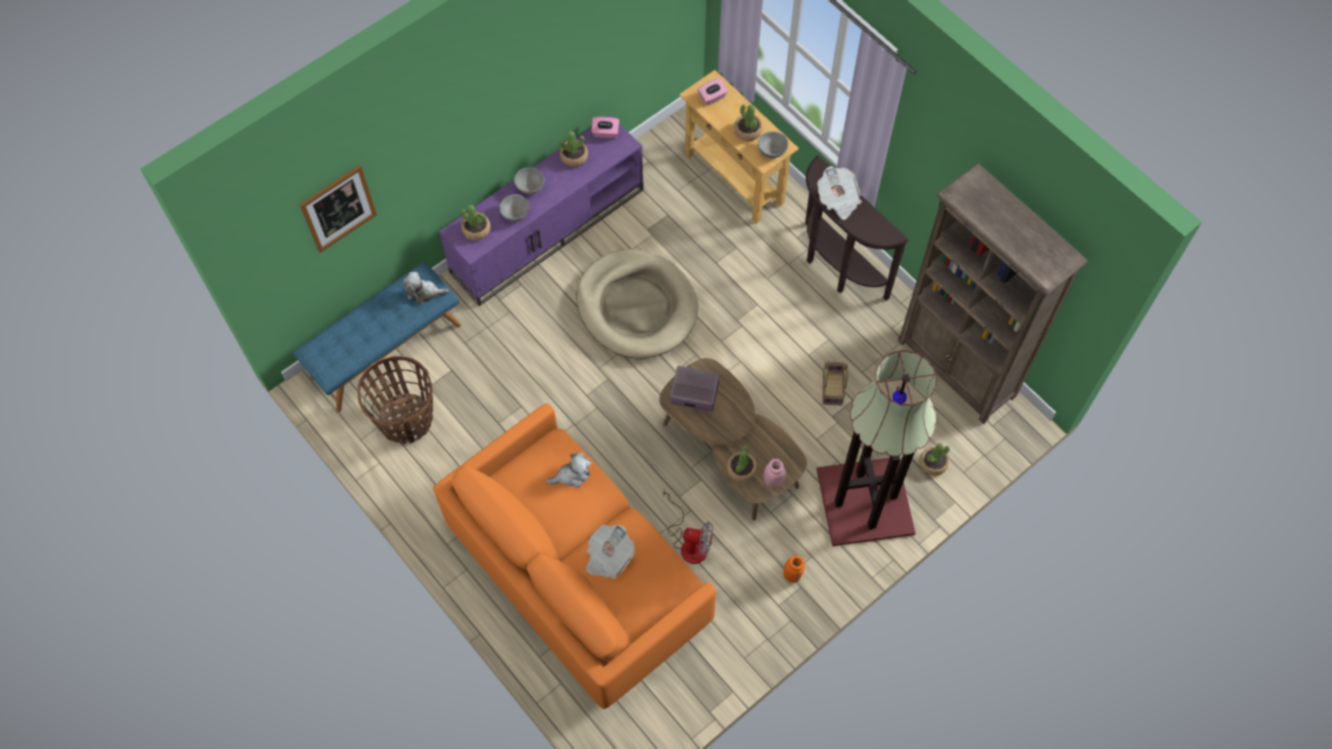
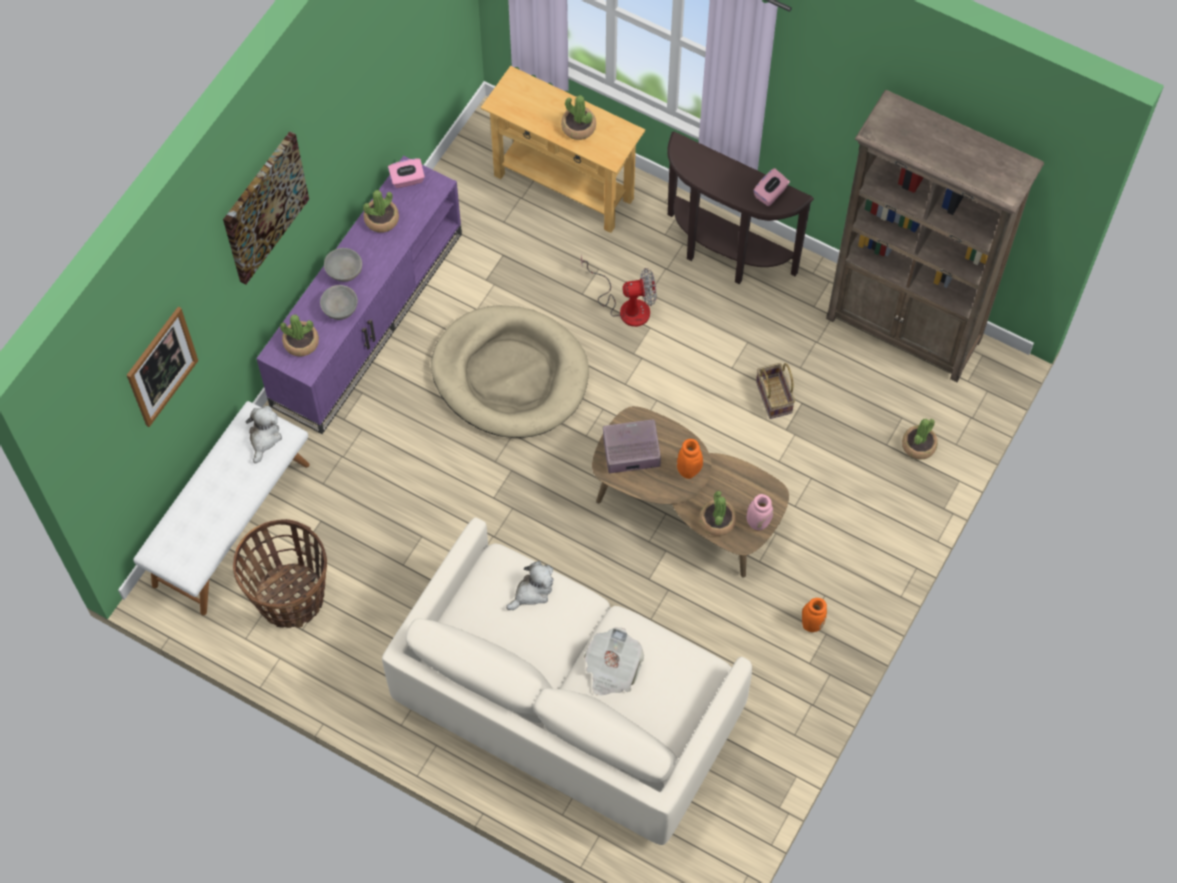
camera: 20 degrees left, 0 degrees up
(385, 350) = (230, 523): blue bench -> white bench
(424, 292) = (264, 437): plush toy -> plush toy turned 120 degrees clockwise
(459, 111) = (264, 207): none -> picture
(577, 573) = (567, 705): orange sofa -> white sofa
(689, 542) = (680, 626): fan -> fan (626, 306)
(712, 97) = (521, 99): pink tissue box -> pink tissue box (770, 194)
(732, 423) = (688, 472): none -> orange vase
(771, 151) = (615, 142): grey bowl -> none
(838, 200) = (717, 176): newspaper -> none
(866, 502) = (862, 514): floor lamp -> none

